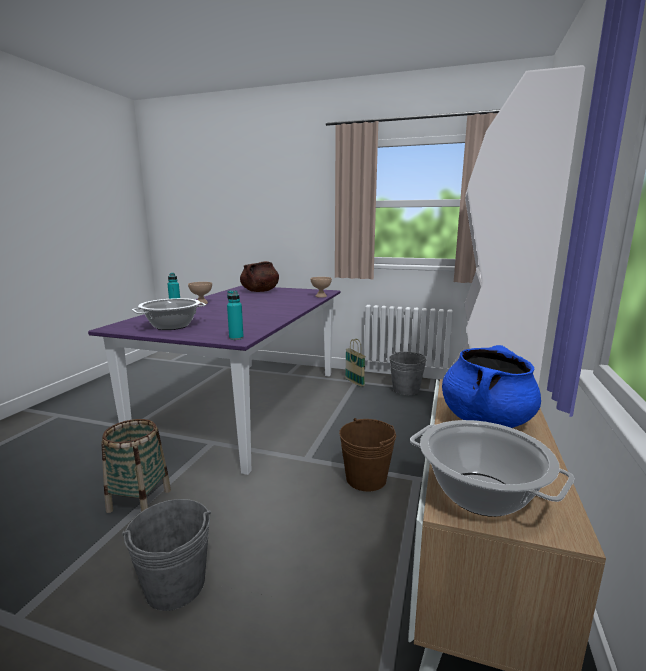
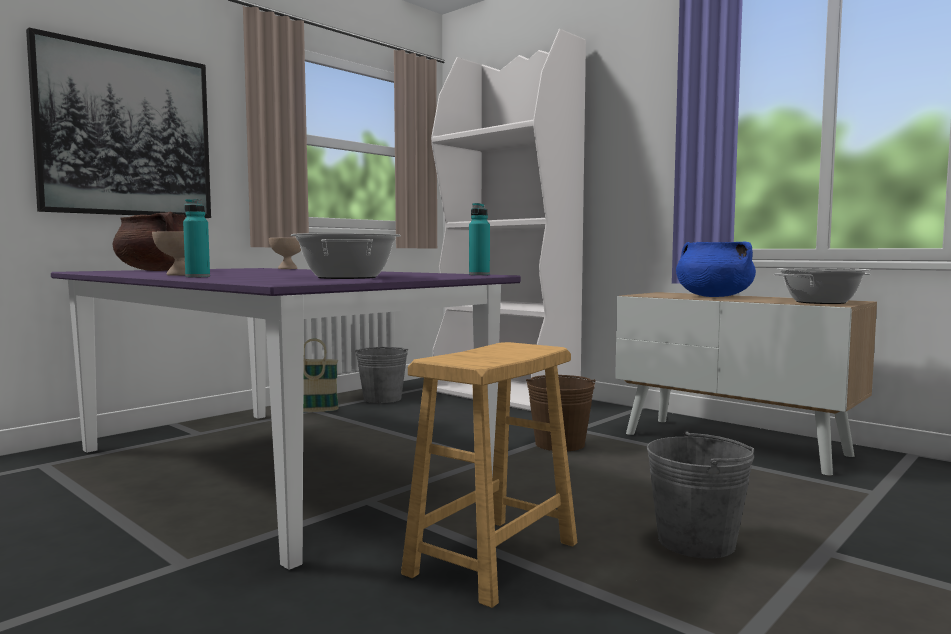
camera: 65 degrees left, 10 degrees down
(140, 500) = (492, 558): basket -> brown stool
(279, 215) = (126, 133): none -> picture

